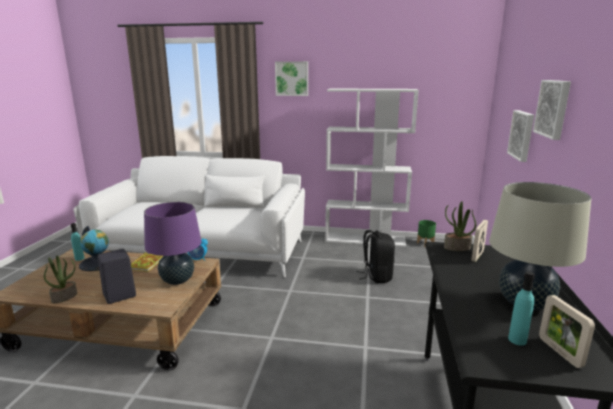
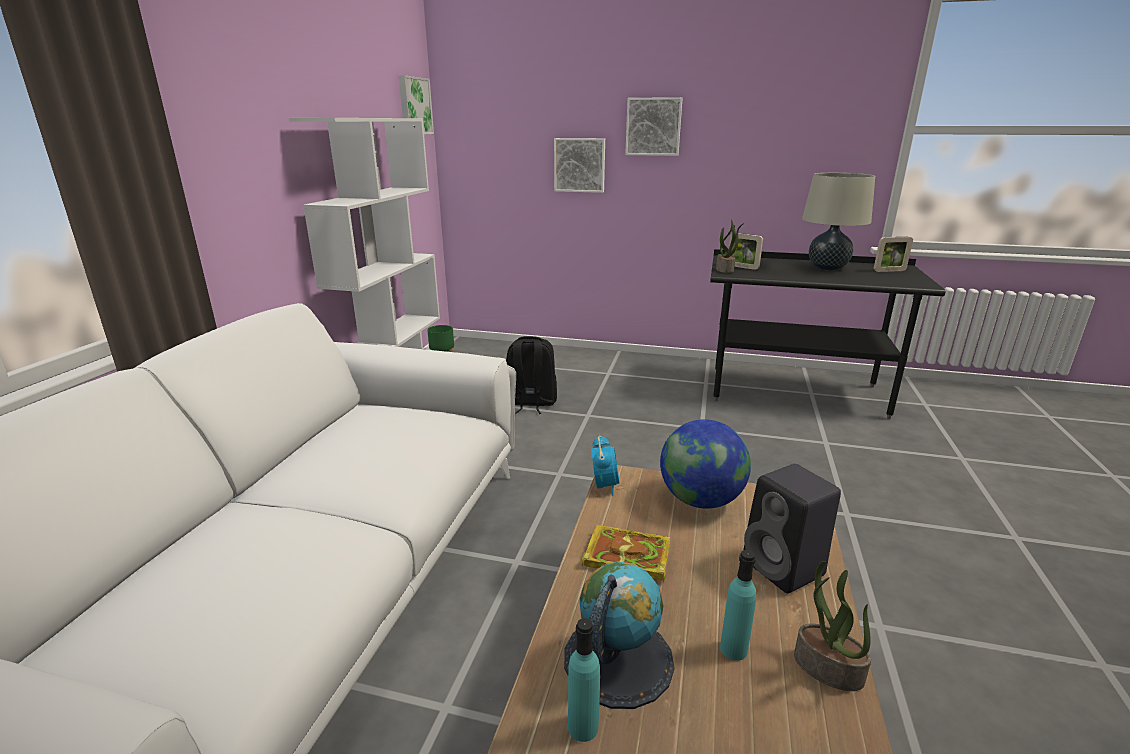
camera: 85 degrees left, 5 degrees up
(177, 280) = (700, 500): purple table lamp -> globe
(235, 206) = (321, 439): white pillow -> none
(292, 78) = (209, 91): picture -> picture (414, 106)
(517, 340) = (885, 275): turquoise bottle -> turquoise bottle (733, 649)

